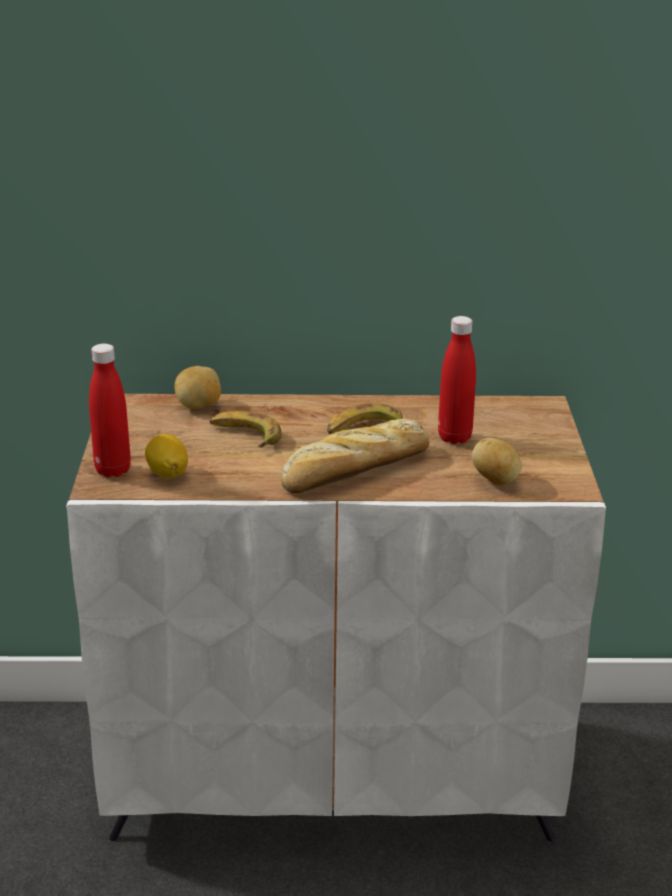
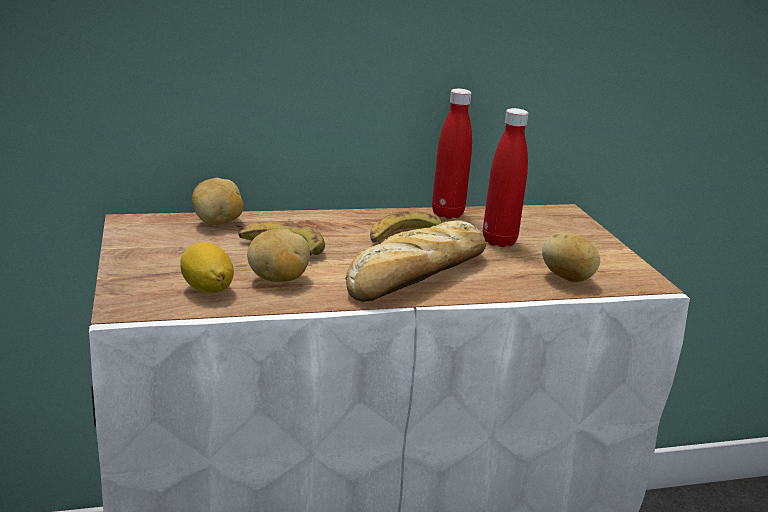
camera: 15 degrees left, 5 degrees down
(113, 470) = (139, 289): red bottle -> red bottle (447, 214)
(230, 467) = (278, 279): none -> potato

